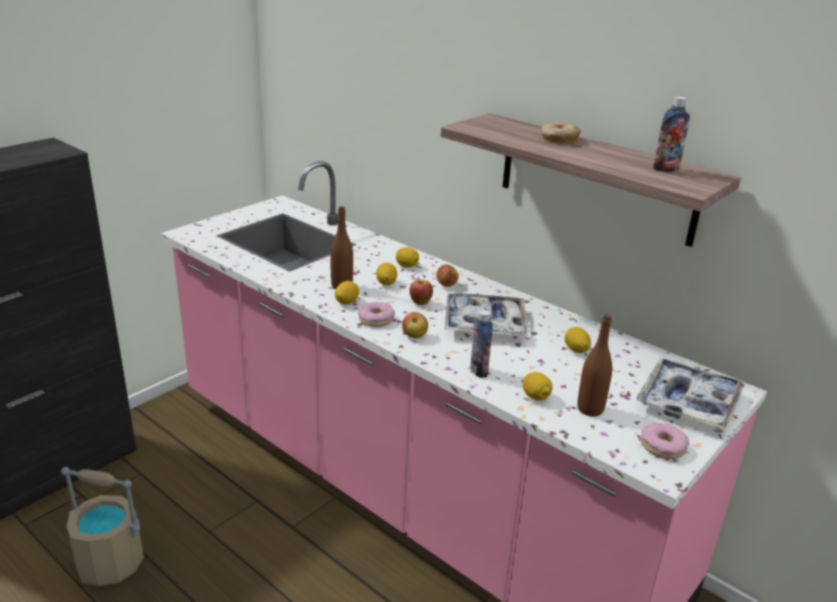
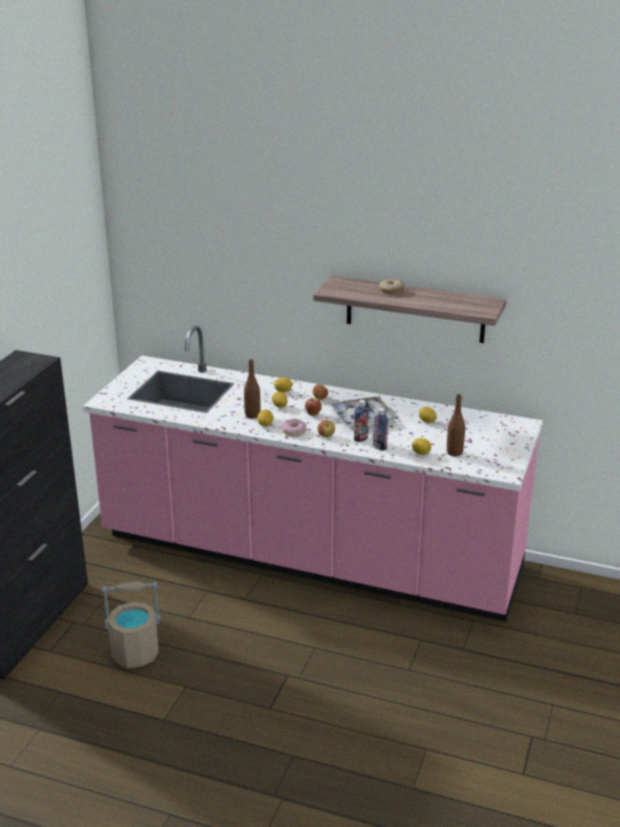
camera: 20 degrees left, 0 degrees up
(662, 447) = (502, 462): donut -> none
(666, 169) = (465, 301): bottle -> bottle (361, 438)
(688, 402) = (504, 436): tray -> none

